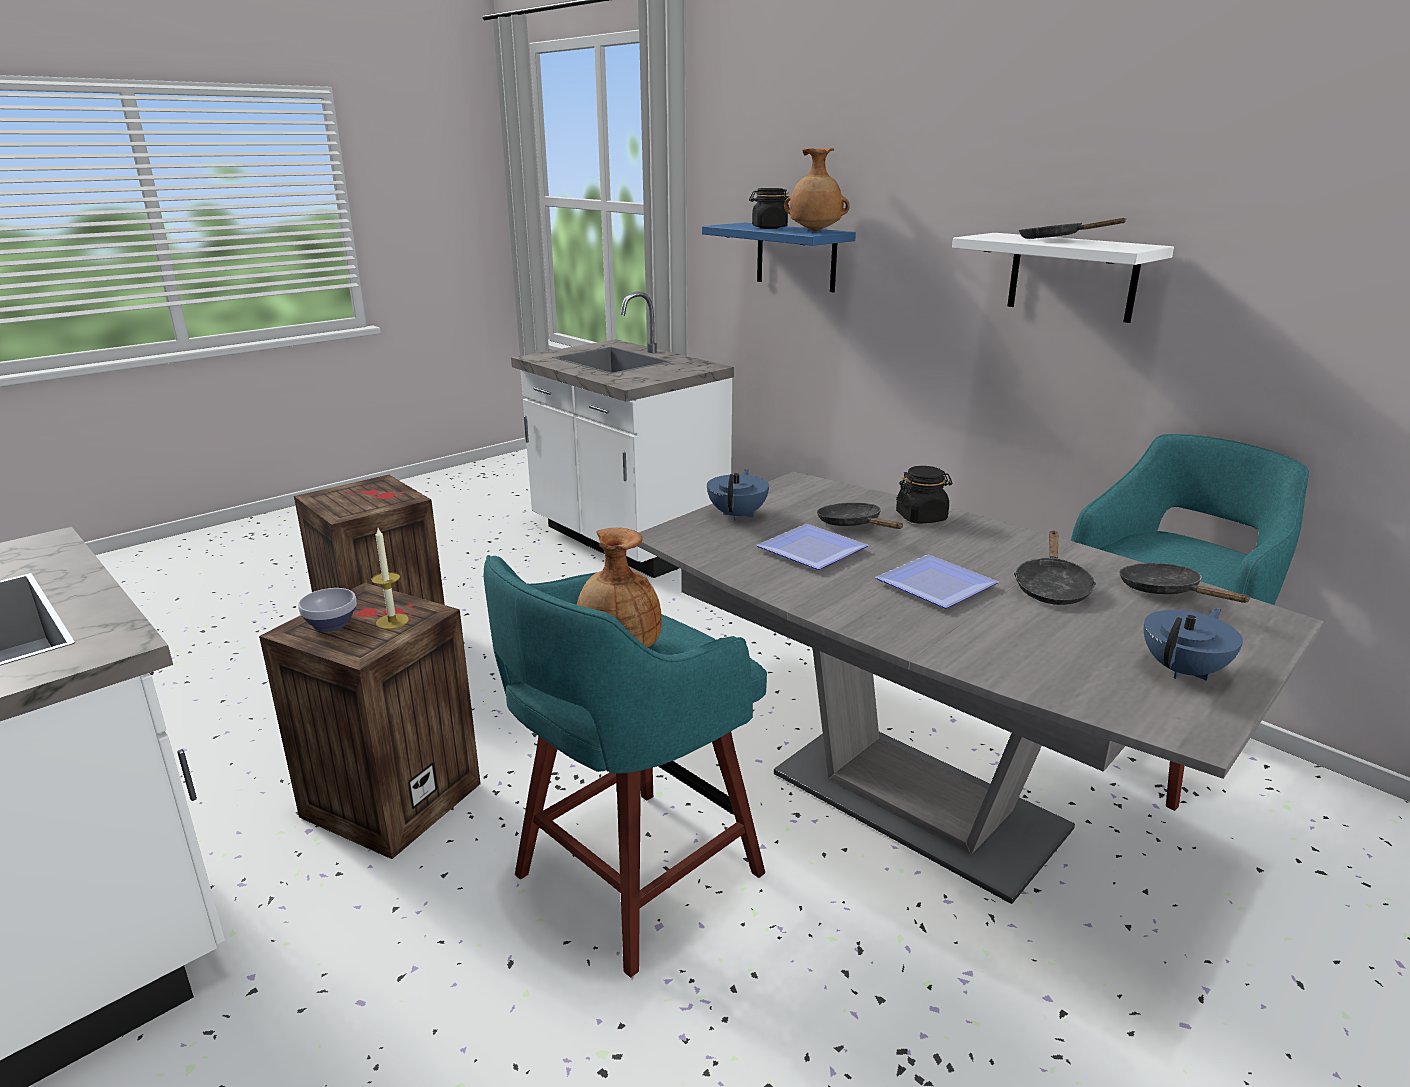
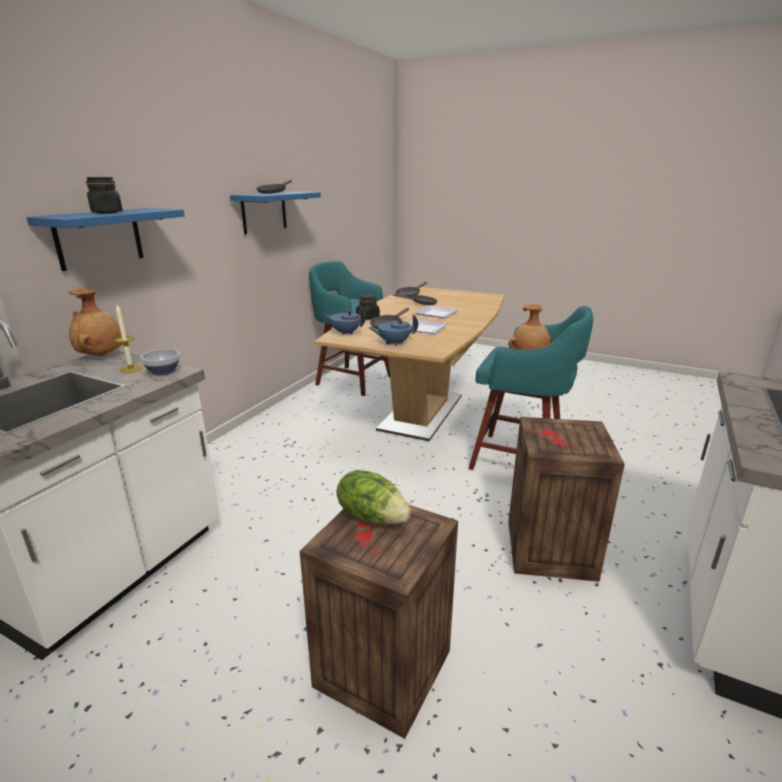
camera: 110 degrees left, 0 degrees up
(330, 623) = (582, 446): bowl -> bowl (162, 372)
(388, 497) = (372, 516): none -> lettuce
(392, 621) = (556, 429): candle -> candle (131, 369)
(815, 231) = (147, 209): brown vase -> brown vase (102, 355)
(917, 801) = (421, 412): grey dining table -> brown dining table
(1072, 277) = (264, 212): white shelf -> blue shelf
(1184, 670) = (461, 295): blue teapot -> blue teapot (345, 333)

